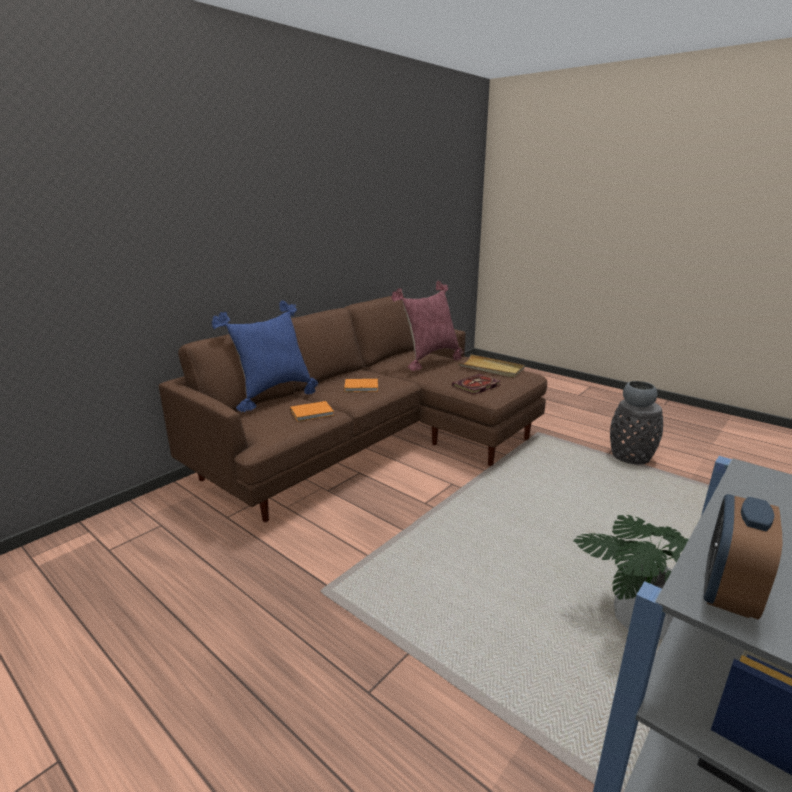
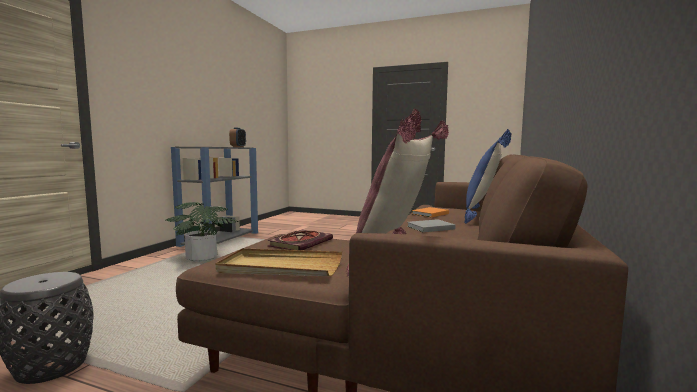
camera: 160 degrees right, 15 degrees down
(362, 387) = (429, 227): orange book -> grey book
(637, 405) = (49, 279): grey bowl -> none

